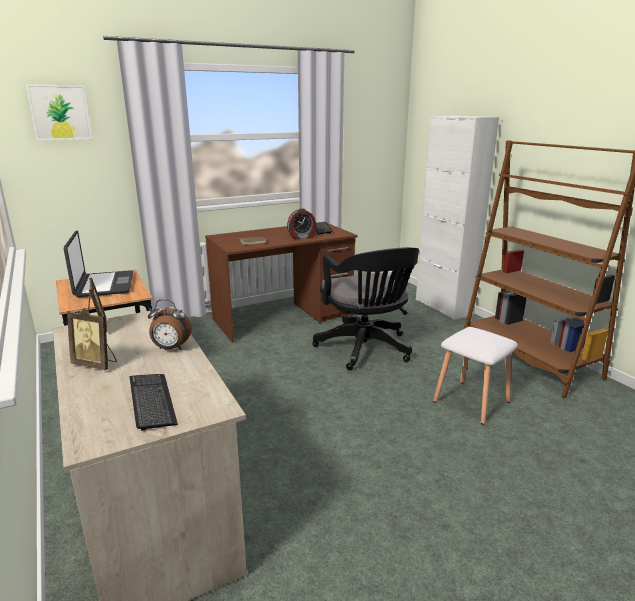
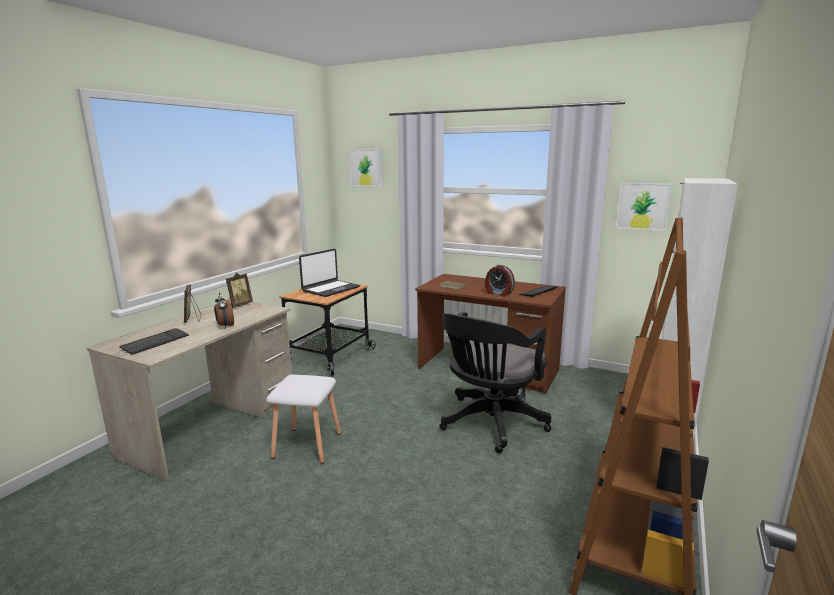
camera: 55 degrees right, 5 degrees down
(363, 143) = (643, 206): none -> picture
(472, 401) = (471, 518): white stool -> white stool (307, 445)

